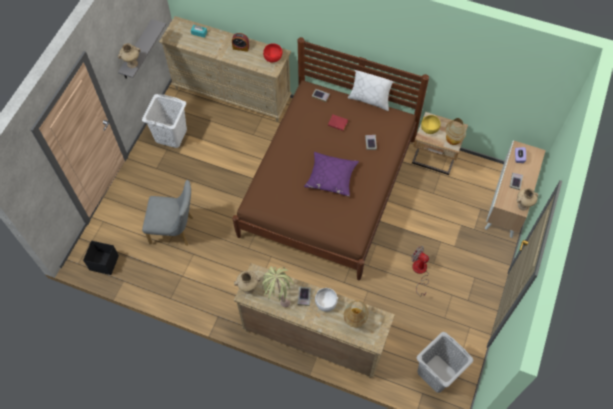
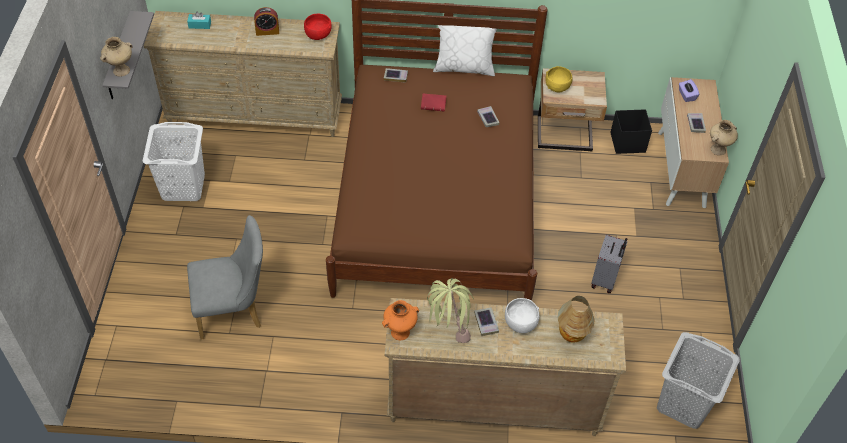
camera: 20 degrees left, 10 degrees down
(104, 262) = (136, 383): black storage box -> black storage box (627, 142)
(248, 288) = (400, 331): beige vase -> orange vase
(331, 177) = (451, 171): purple pillow -> none
(419, 272) = (605, 279): fan -> grey suitcase
(452, 140) = (593, 94): table lamp -> none

